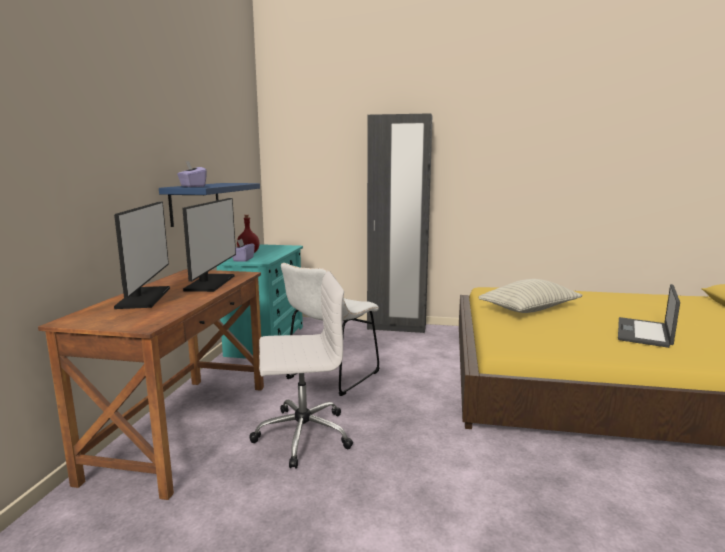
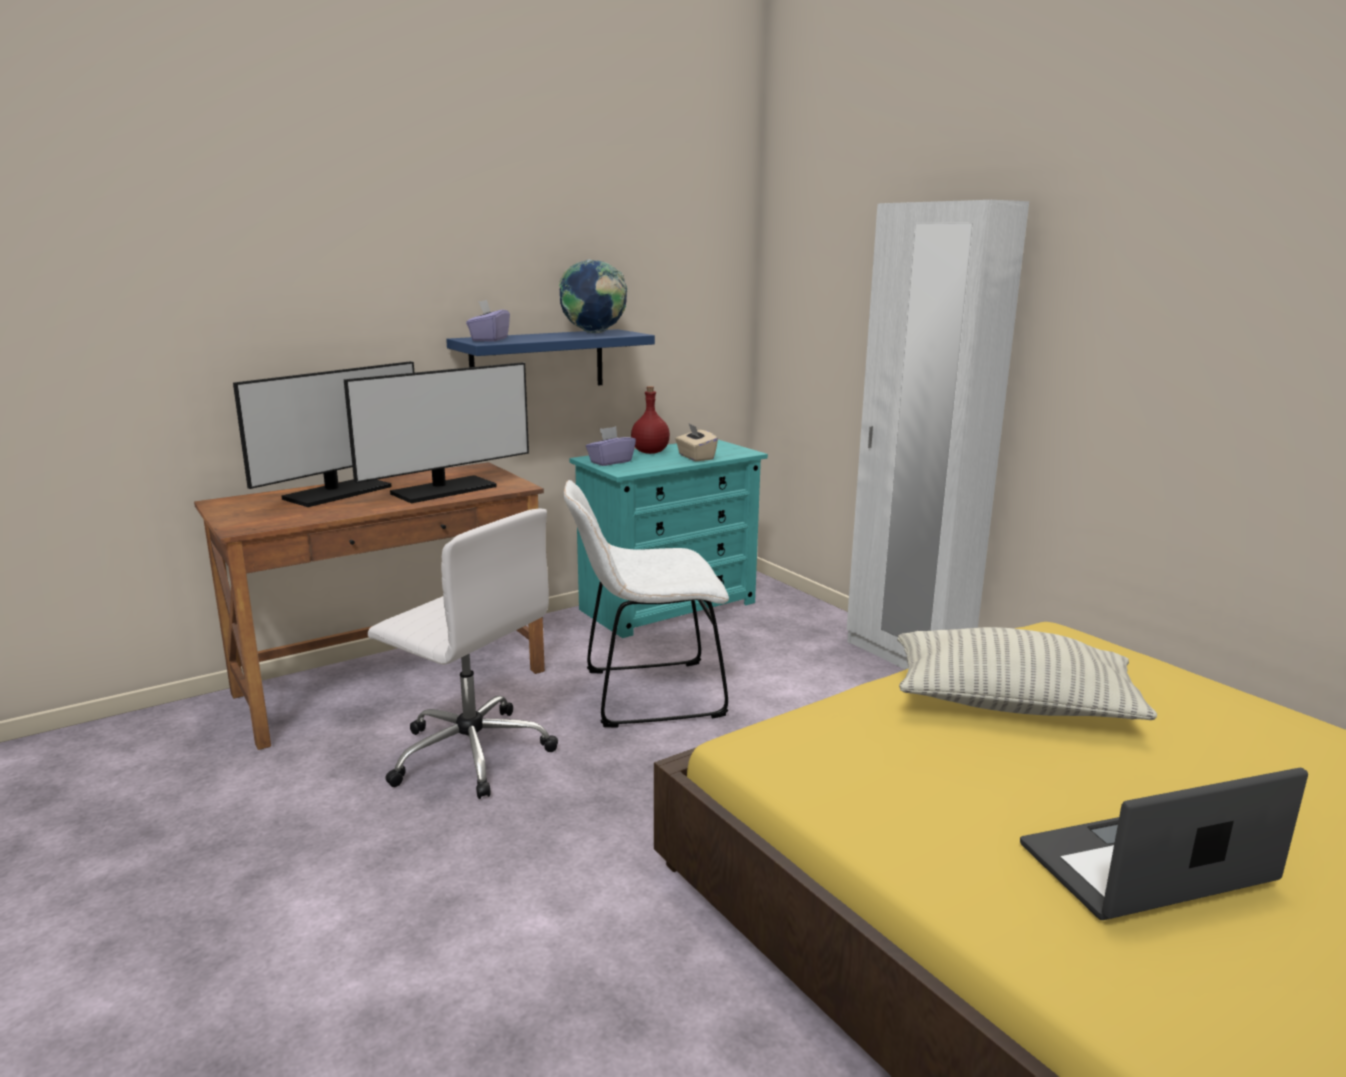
camera: 45 degrees right, 5 degrees up
(226, 183) = (594, 333): none -> globe
(277, 251) = (695, 457): none -> beige tissue box
(396, 327) = (906, 657): black wardrobe -> white wardrobe

